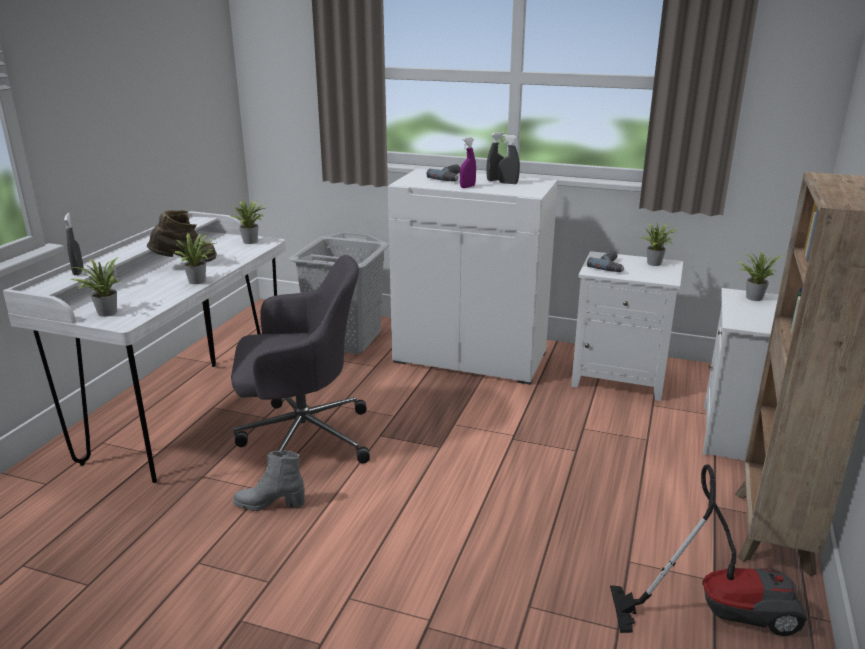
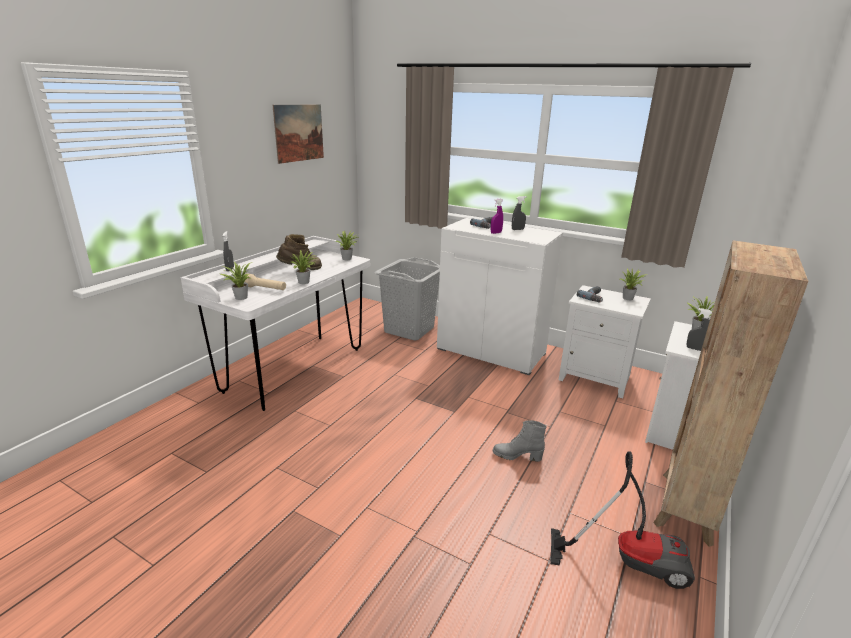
camera: 10 degrees right, 0 degrees up
(141, 297) = (265, 289): none -> beige flashlight
(154, 56) = (299, 133): none -> picture
(270, 504) = (332, 435): grey boot -> grey boot (517, 456)
(302, 438) = (364, 393): grey office chair -> none
(508, 183) = (526, 232): grey spray bottle -> grey spray bottle (695, 349)

